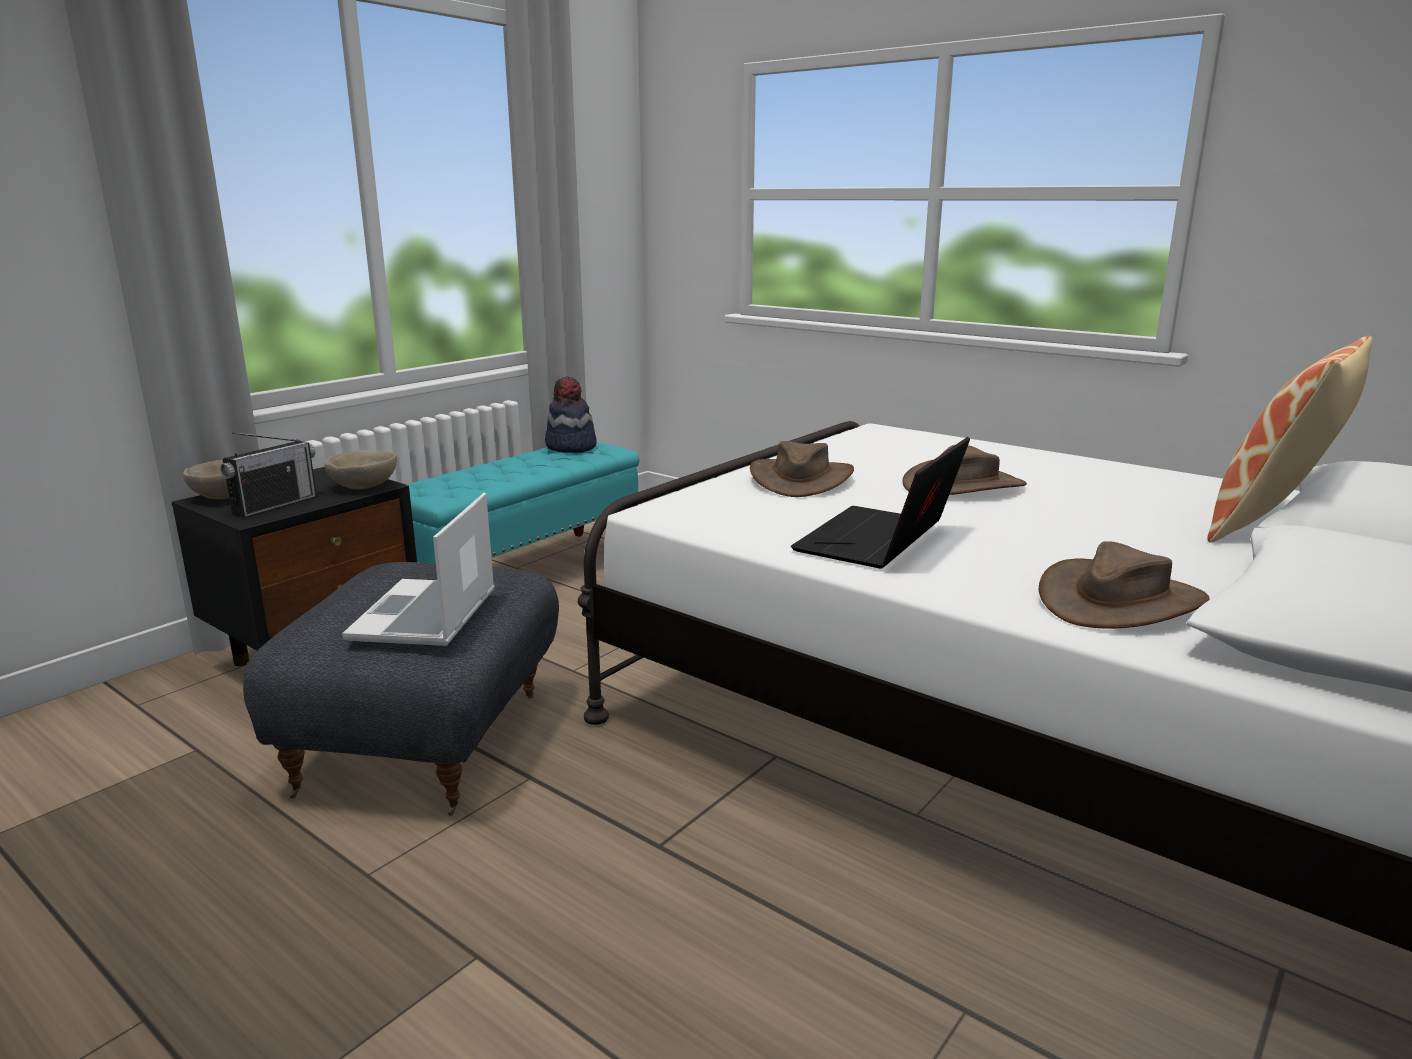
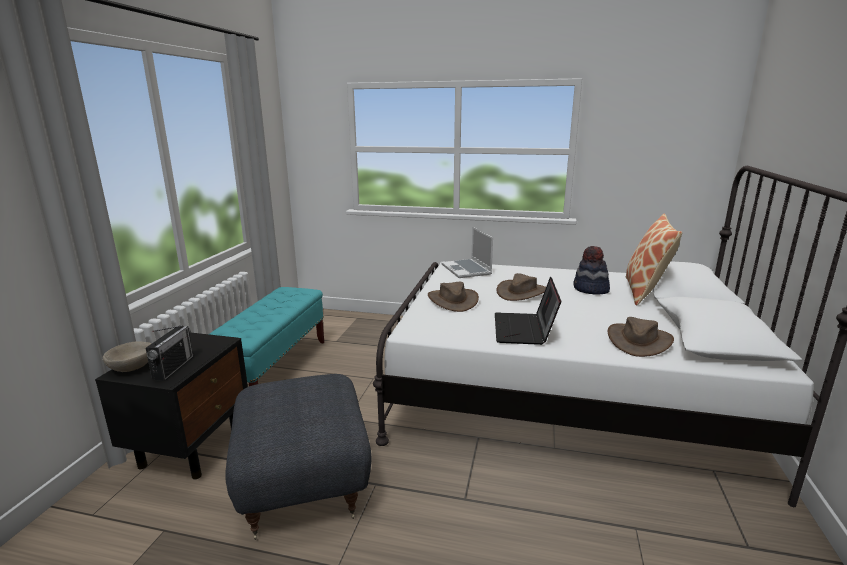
camera: 25 degrees left, 0 degrees up
(364, 486) = (215, 343): beige bowl -> none
(426, 616) = (318, 415): laptop -> laptop (467, 270)
(570, 447) = (284, 293): hat -> hat (590, 290)

